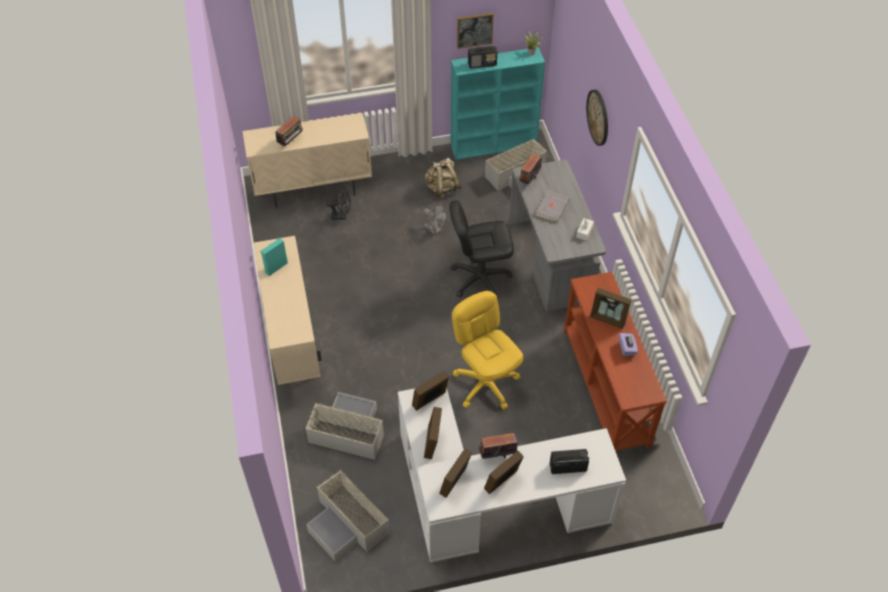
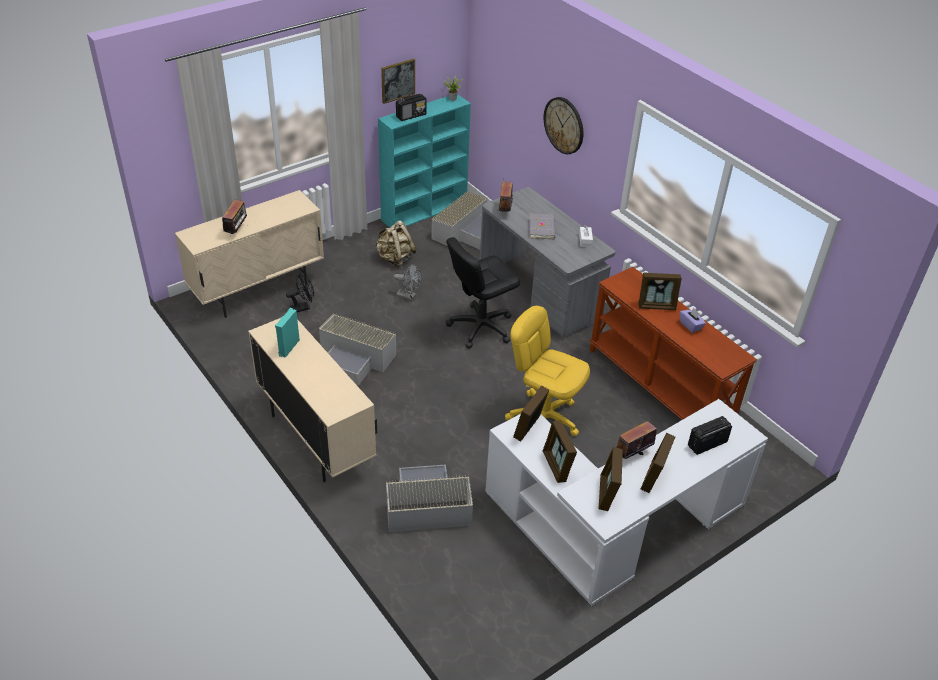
camera: 25 degrees left, 10 degrees down
(348, 524) = (480, 599): grey storage box -> grey storage box (355, 358)

